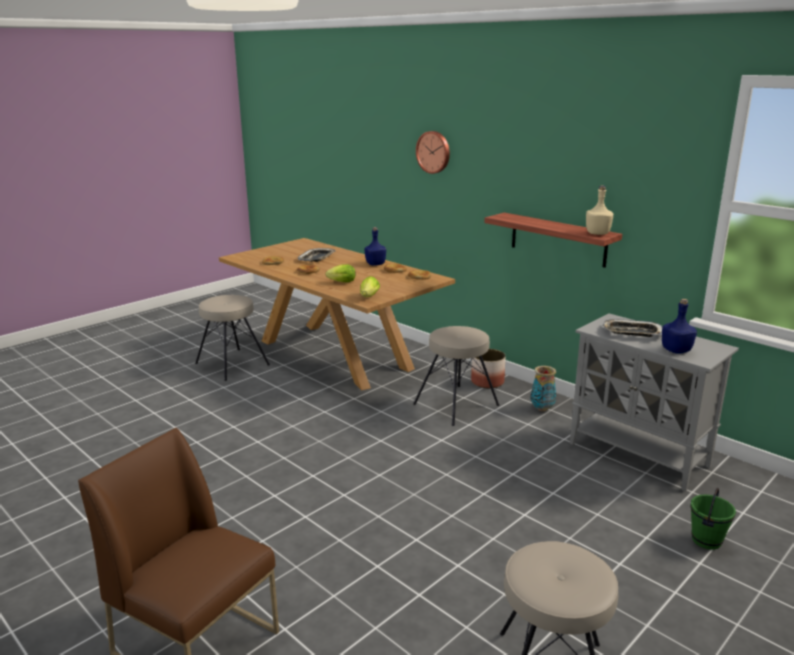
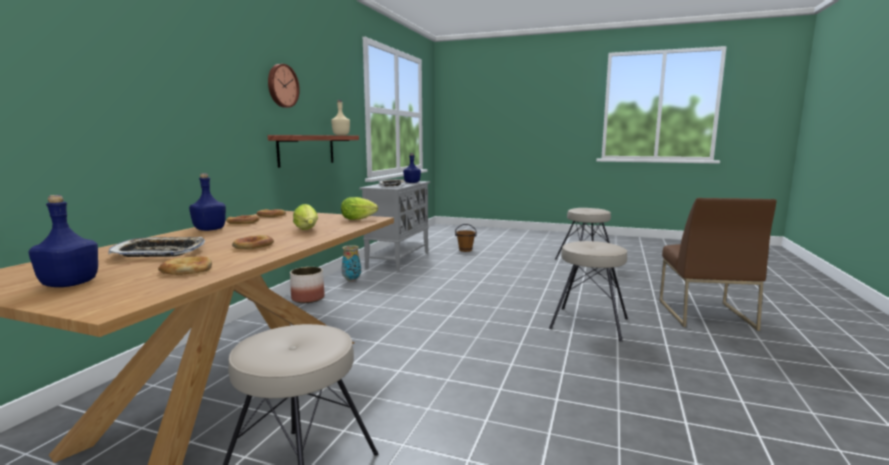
camera: 115 degrees left, 10 degrees down
(276, 251) = (70, 283): none -> blue bottle
(434, 152) = (181, 70): wall clock -> wall clock (282, 86)
(457, 405) = (362, 302): beige stool -> beige stool (589, 323)
(707, 541) = (465, 250): green bucket -> brown bucket

